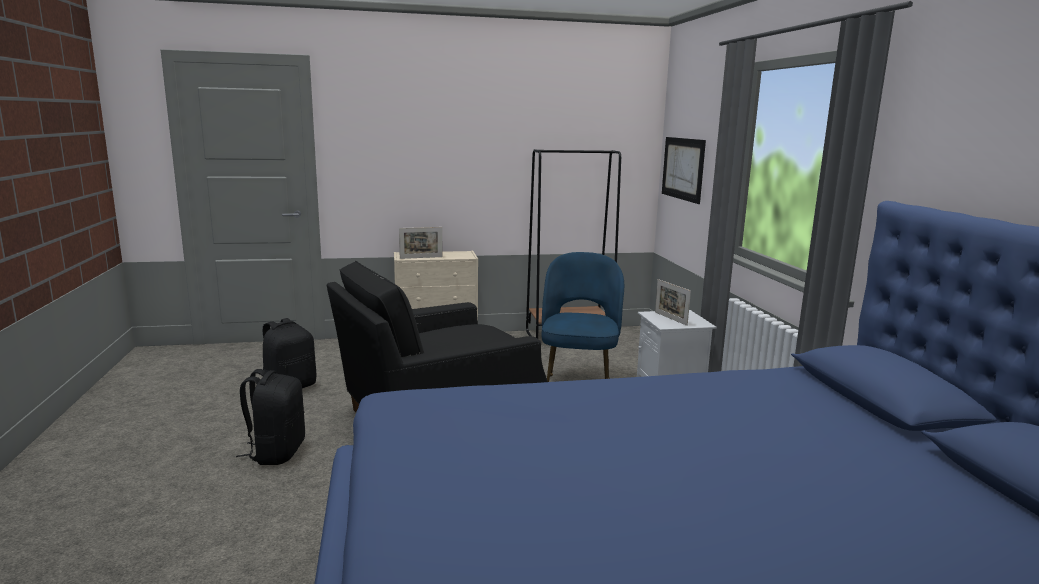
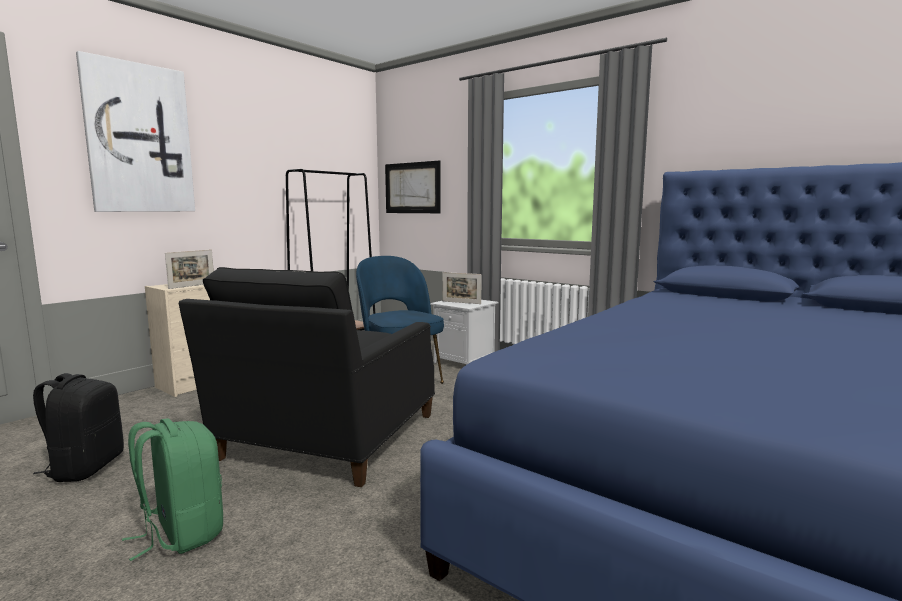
camera: 40 degrees left, 5 degrees down
(276, 452) = (181, 533): black backpack -> green backpack
(399, 127) = (139, 138): none -> picture

